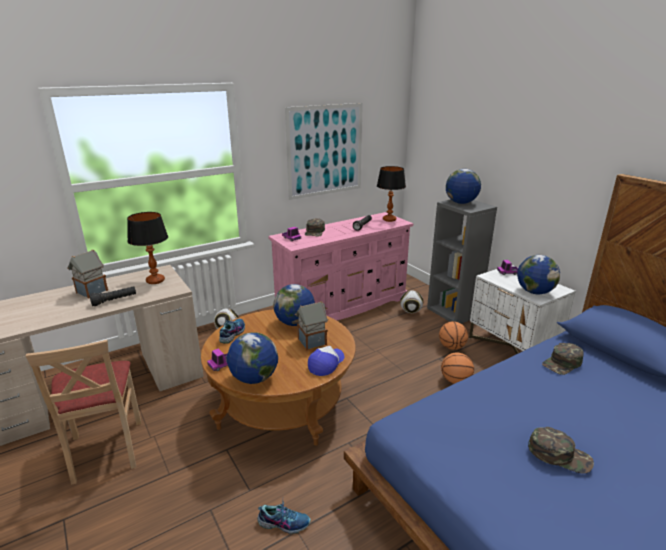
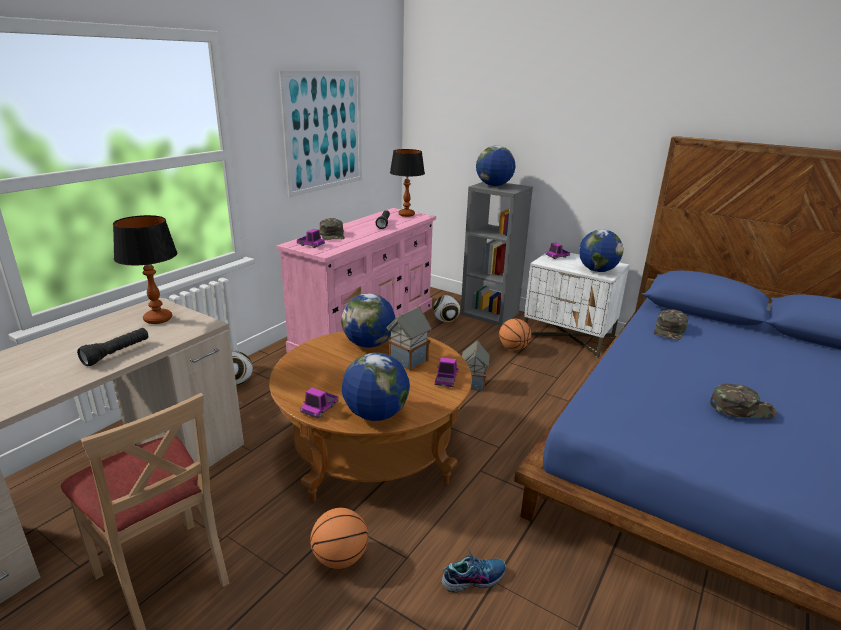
camera: 25 degrees left, 0 degrees up
(91, 292) = (63, 349): toy house -> toy house (473, 384)
(232, 333) = (299, 371): shoe -> none
(326, 363) = (446, 380): cap -> toy truck
(455, 381) = (541, 380): basketball -> basketball (340, 558)

